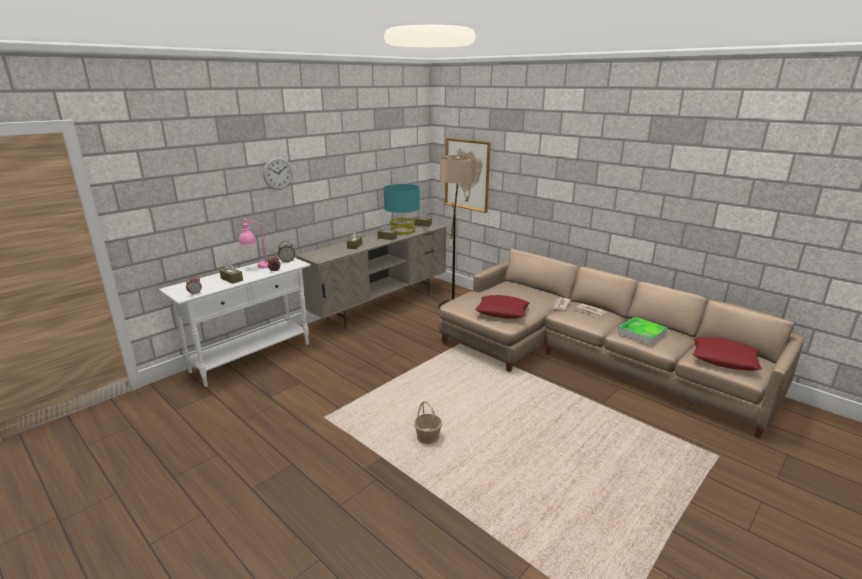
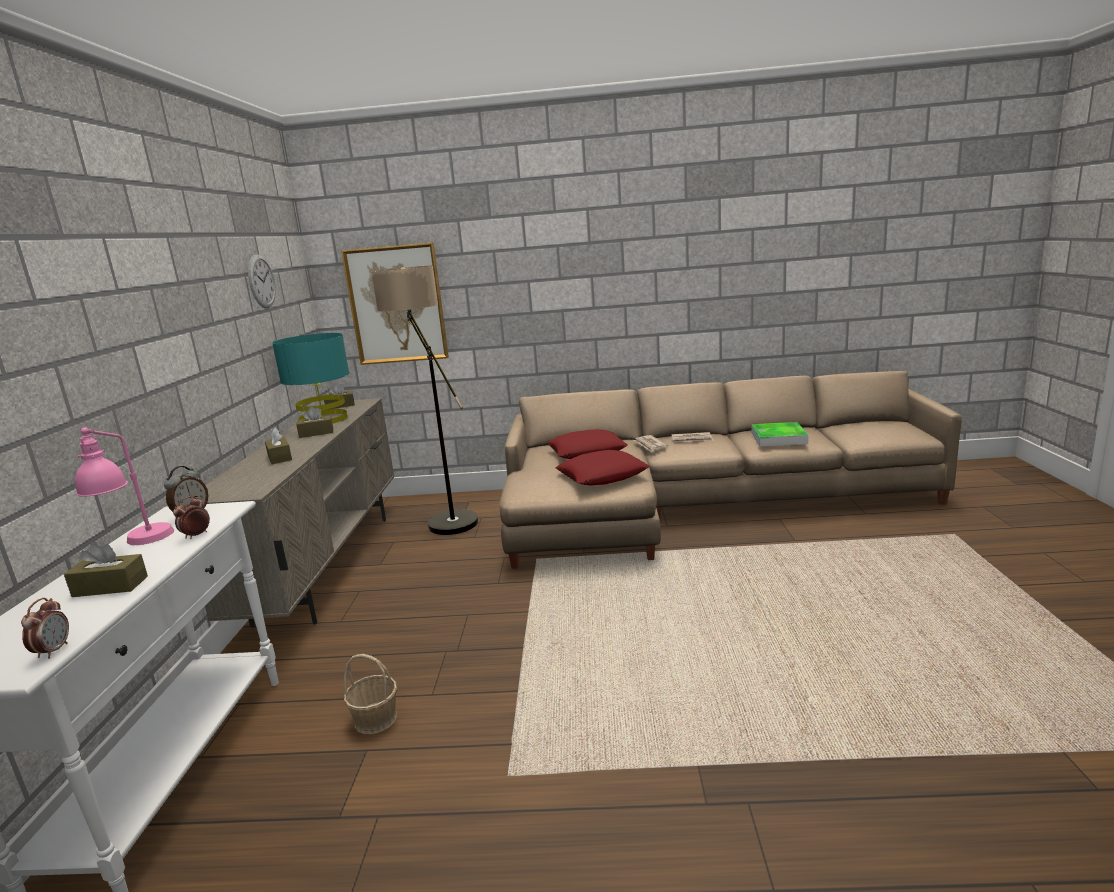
camera: 40 degrees left, 5 degrees down
(278, 173) = (105, 319): wall clock -> wall clock (261, 281)
(428, 437) = (704, 693): basket -> basket (375, 719)
(724, 359) = (879, 431): red pillow -> red pillow (587, 452)

